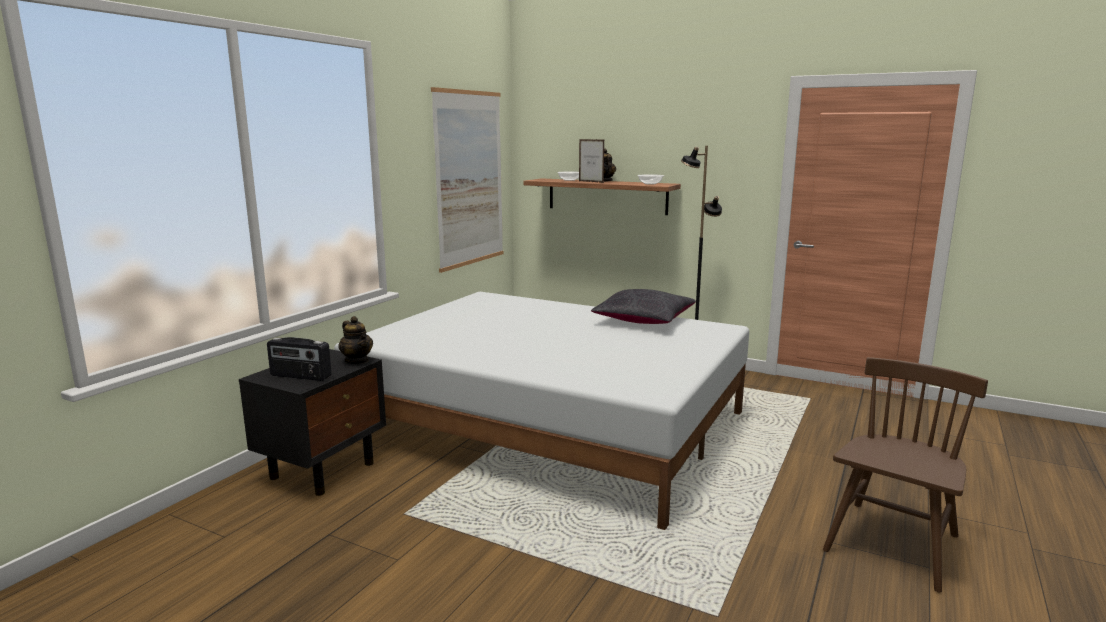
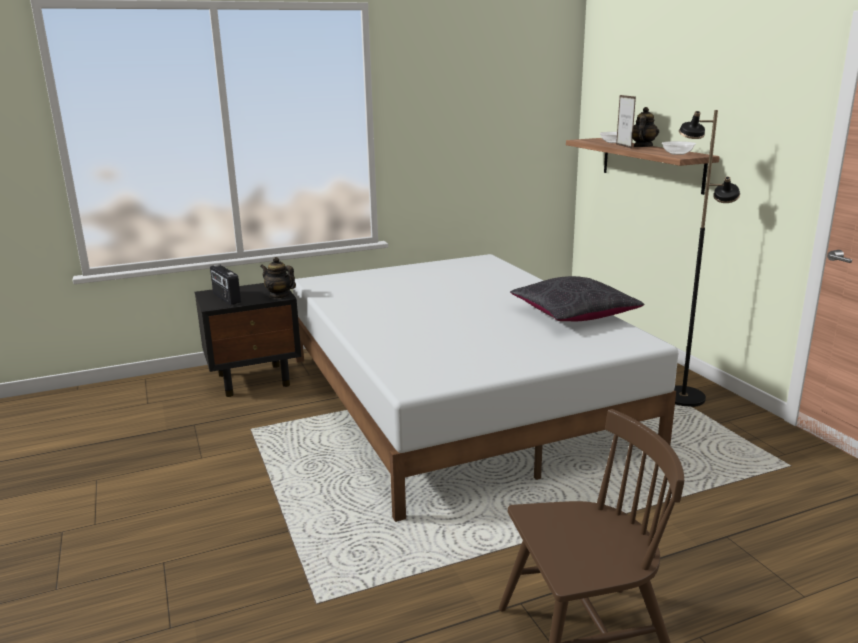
camera: 40 degrees right, 5 degrees up
(357, 361) = (279, 296): teapot -> teapot turned 120 degrees clockwise
(469, 179) = (505, 135): picture -> none

